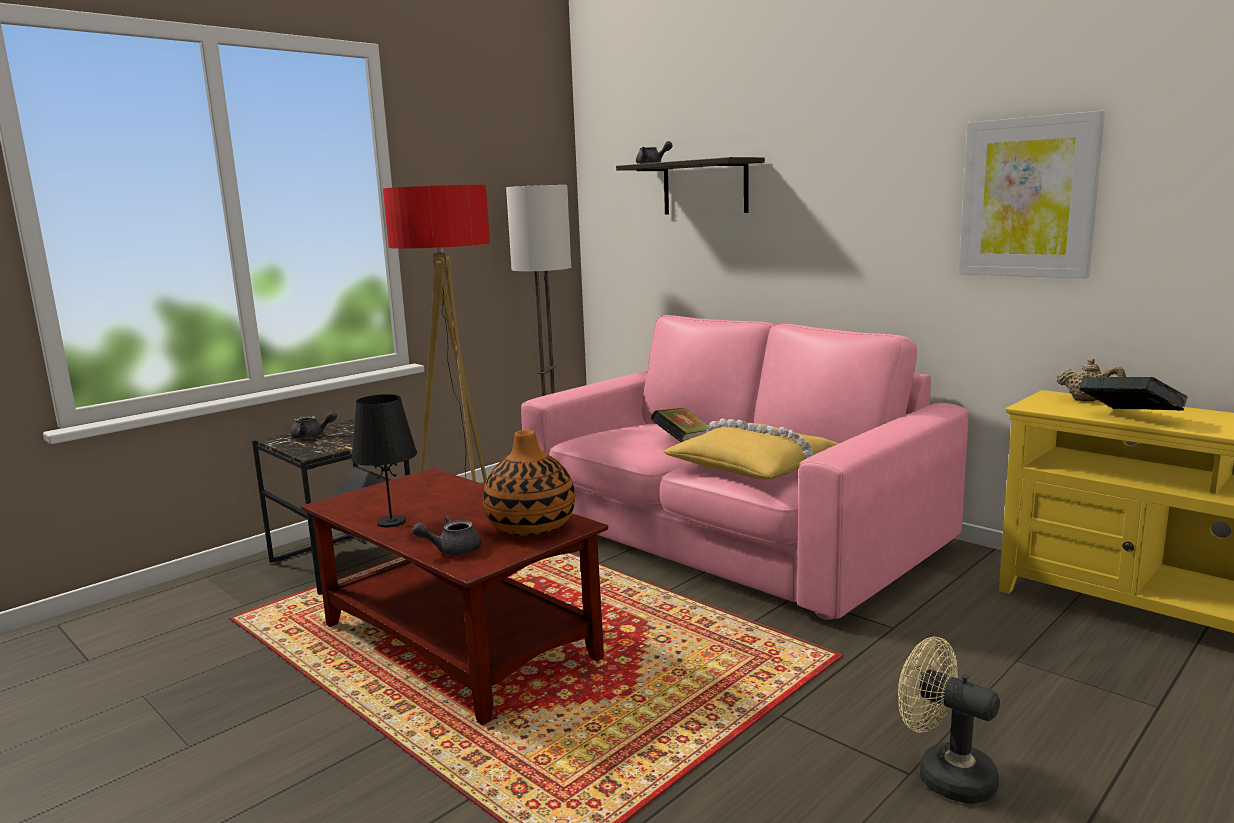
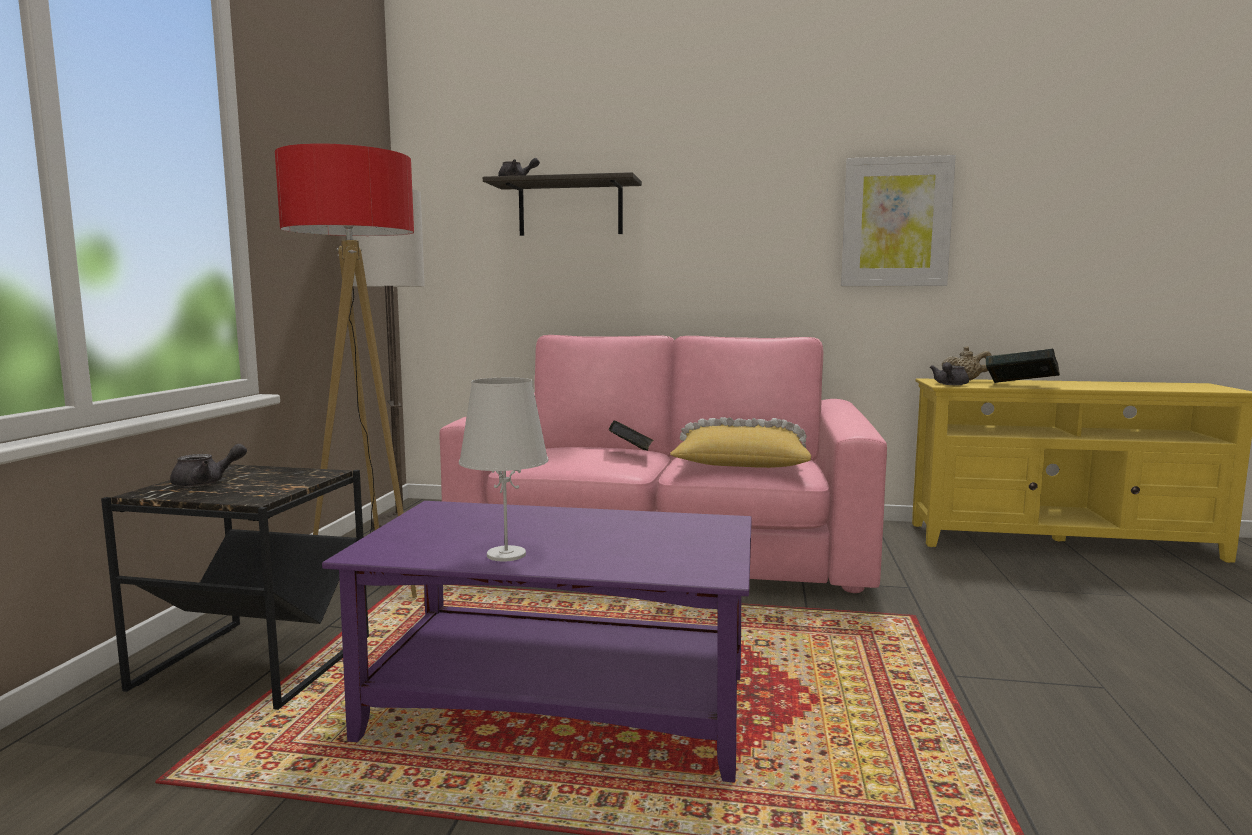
camera: 35 degrees left, 5 degrees down
(391, 522) = (505, 555): black table lamp -> white table lamp
(452, 550) = (654, 565): grey teapot -> grey teapot (949, 384)
(460, 643) = (563, 707): brown coffee table -> purple coffee table
(531, 526) = (682, 529): vase -> none
(944, 775) = (1122, 680): beige fan -> none

